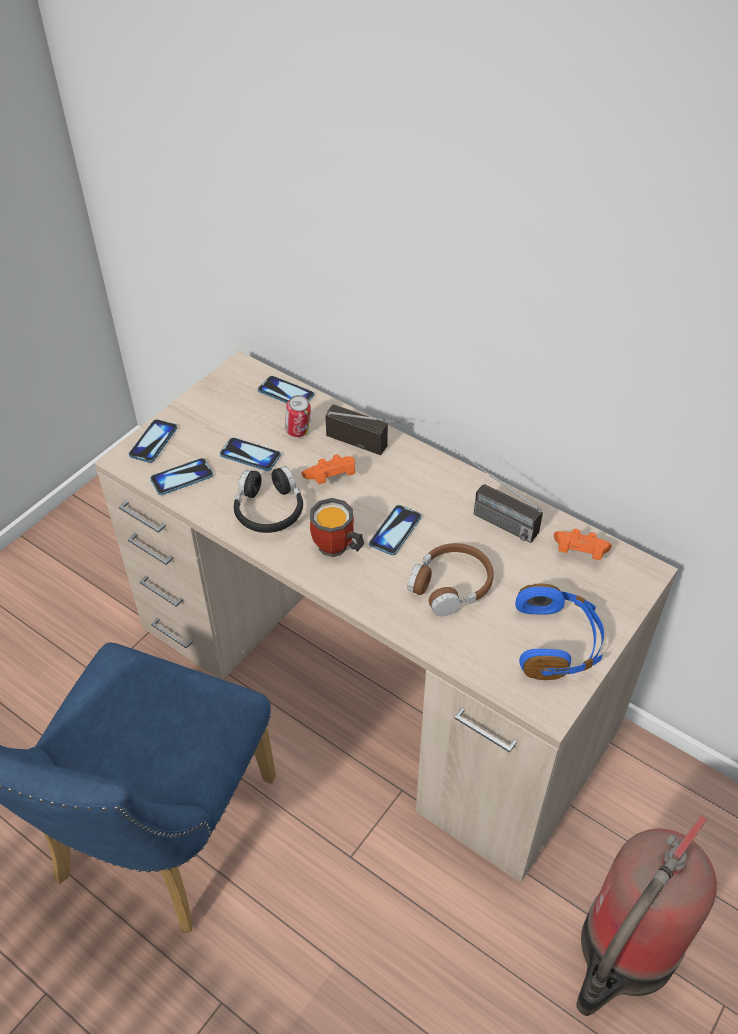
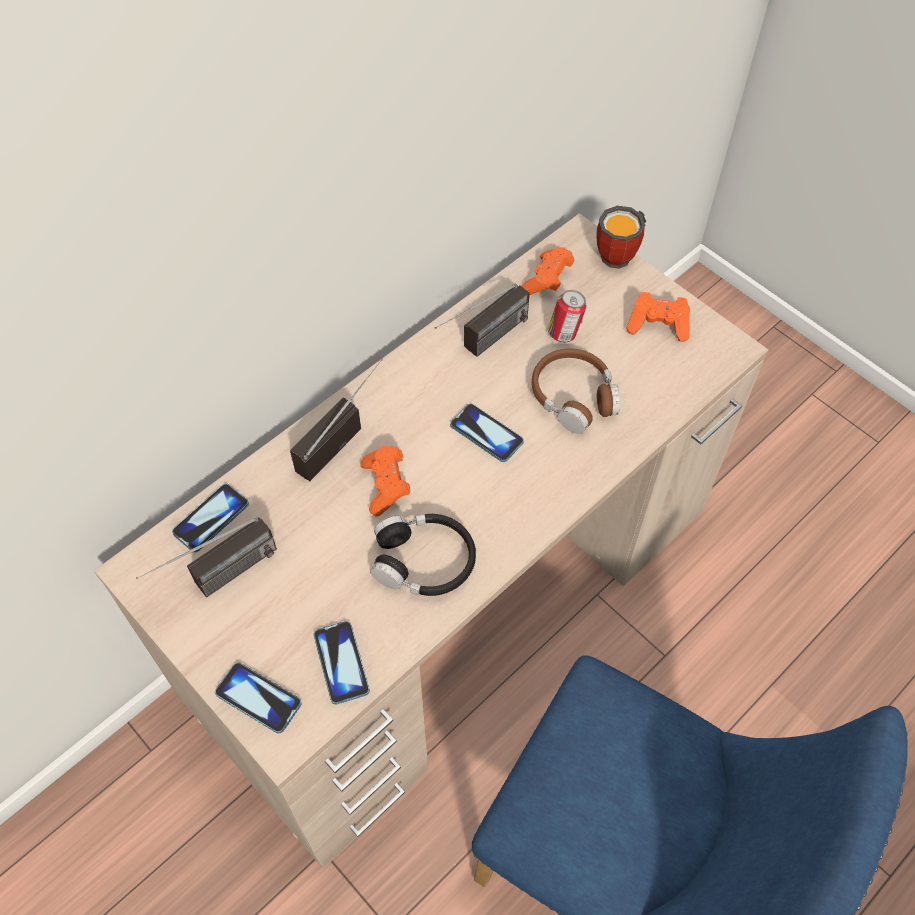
camera: 80 degrees left, 10 degrees up
(238, 406) = (218, 581): none -> radio
(250, 455) = (321, 574): phone -> none
(298, 432) = (294, 512): can -> can (564, 333)
(336, 550) = (504, 496): mug -> mug (621, 255)
(557, 643) = (658, 325): blue headphones -> orange game controller
(623, 953) = (769, 450): fire extinguisher -> none

